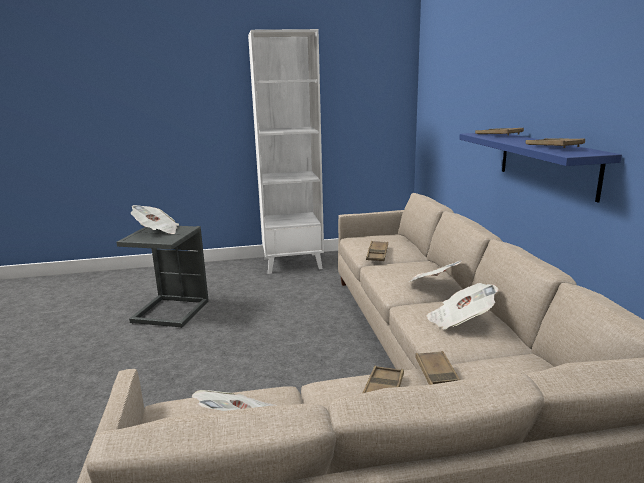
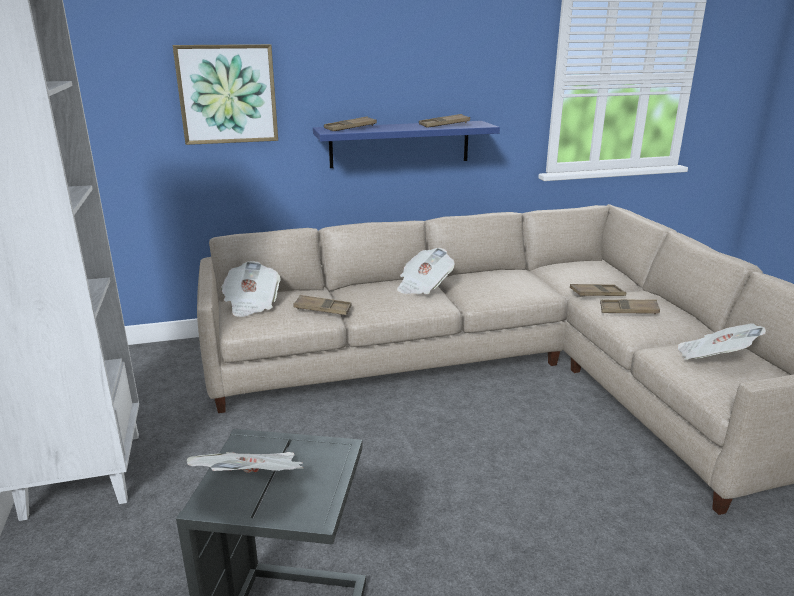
camera: 95 degrees left, 5 degrees up
(460, 321) = (500, 282): newspaper -> newspaper (251, 304)
(468, 98) = (227, 94): none -> picture

